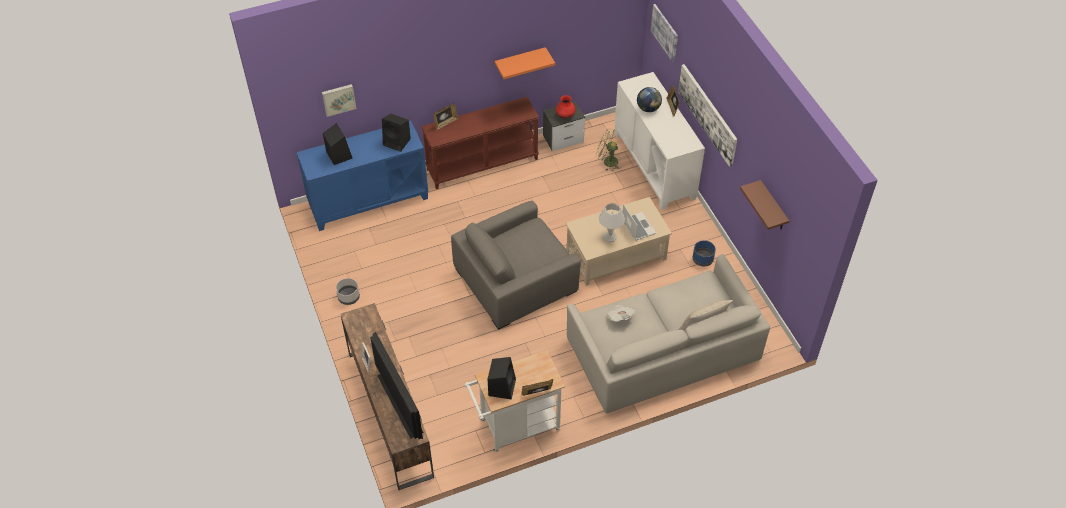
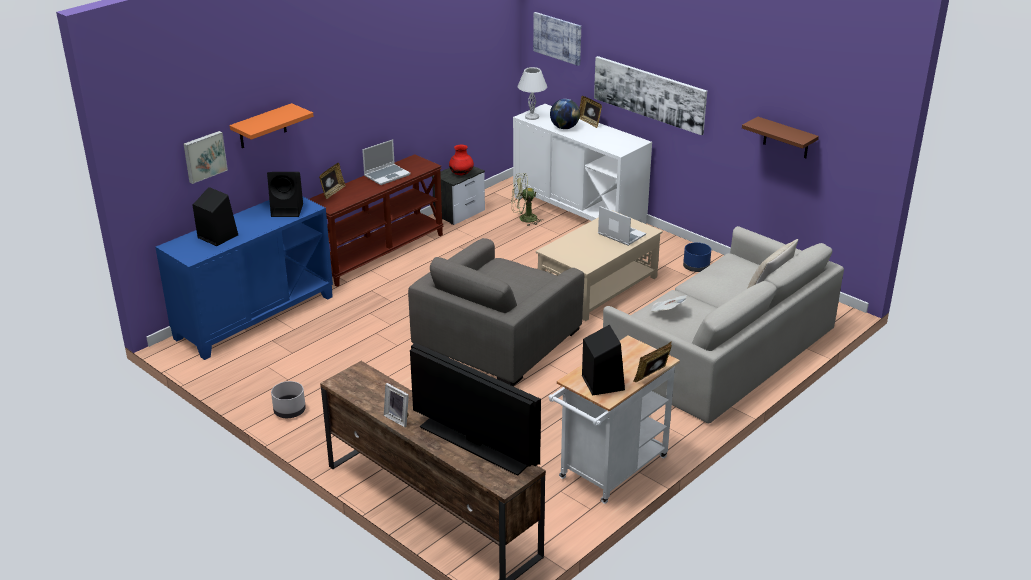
camera: 25 degrees left, 20 degrees down
(493, 115) = (387, 175): none -> laptop
(520, 61) = (403, 100): orange shelf -> orange shelf (262, 126)
(610, 237) = (597, 249): white table lamp -> white table lamp (532, 117)

